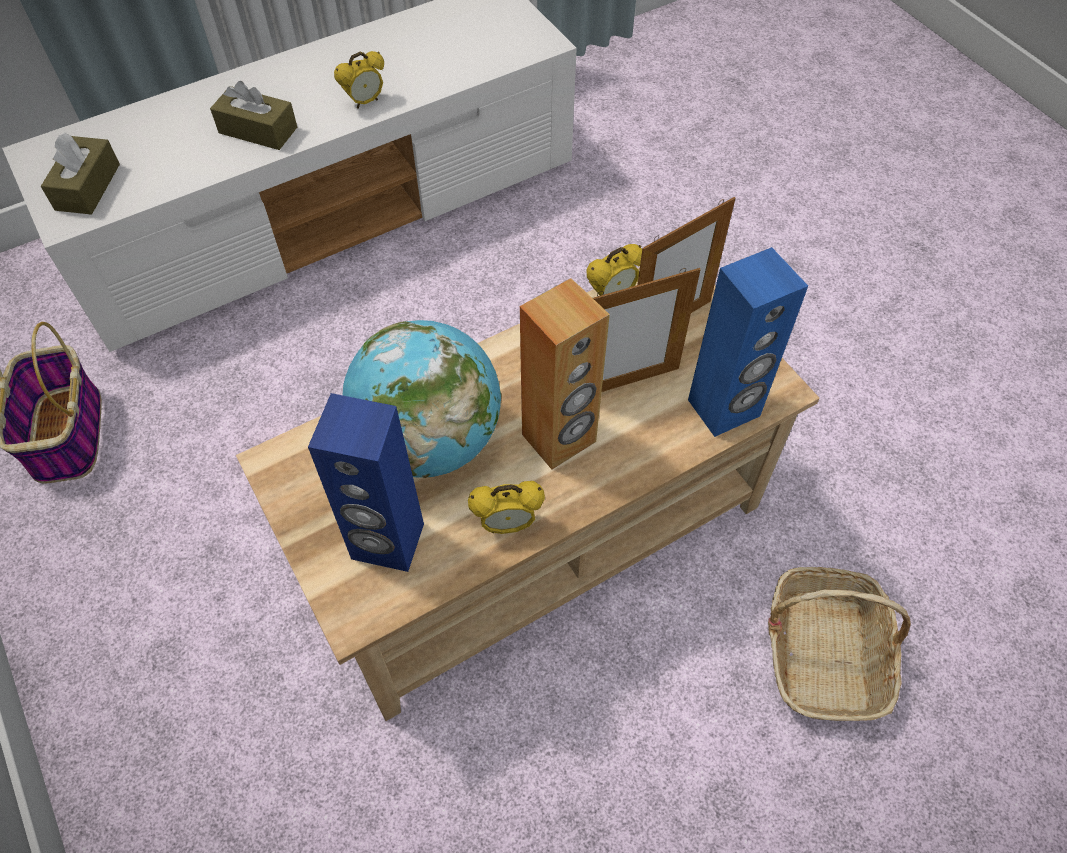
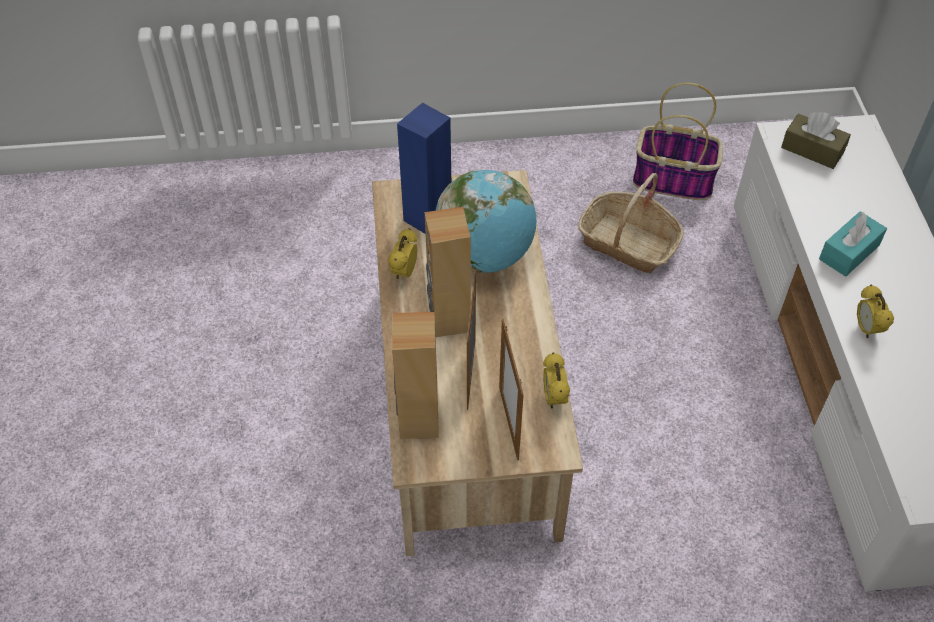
camera: 115 degrees right, 5 degrees down
(258, 130) = (849, 252): brown tissue box -> turquoise tissue box
(724, 408) = (418, 420): blue speaker -> brown speaker
(823, 652) = (277, 536): basket -> basket (628, 243)

